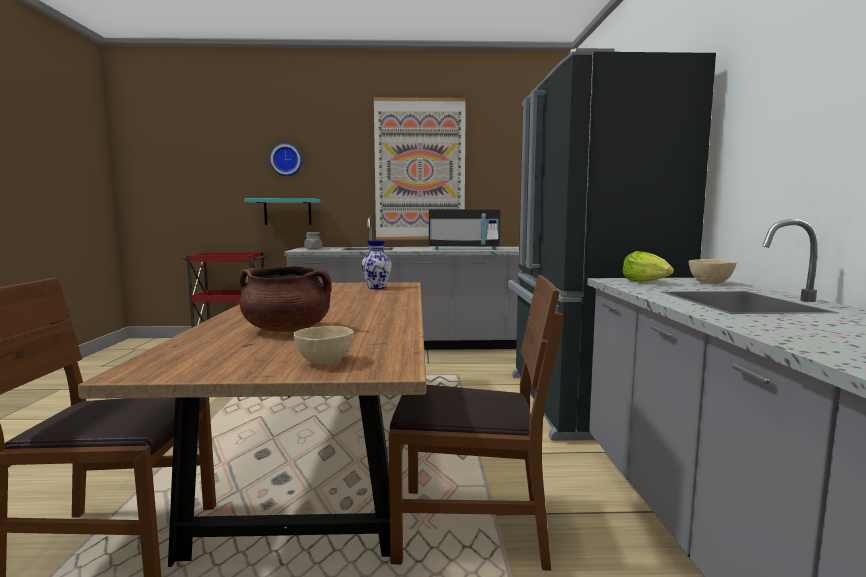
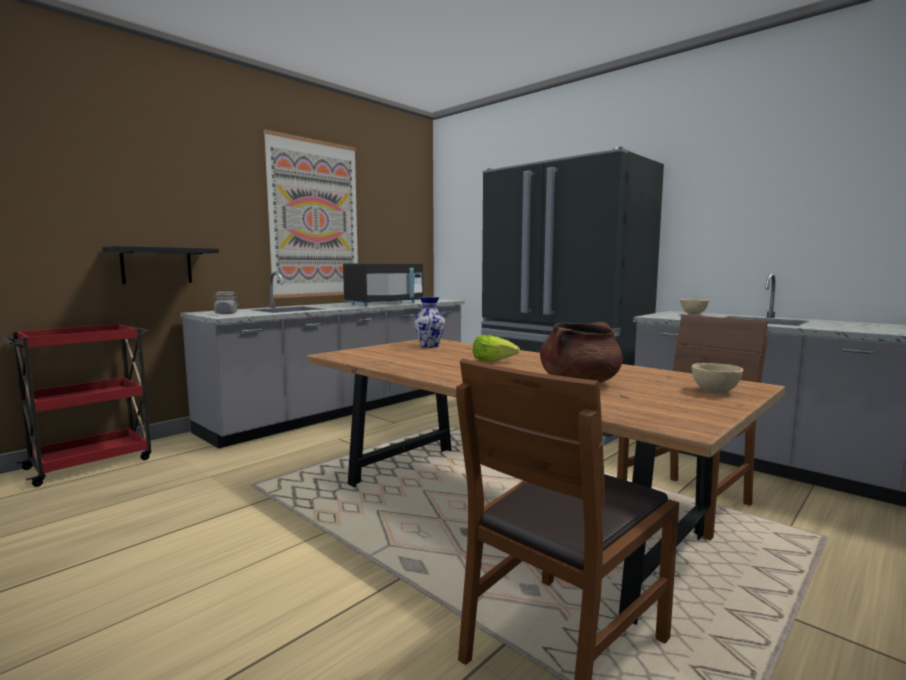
camera: 45 degrees left, 0 degrees up
(287, 160) = (153, 194): wall clock -> none
(287, 212) = (157, 265): turquoise shelf -> black shelf
(646, 282) = (674, 316): lettuce -> lettuce (494, 361)

